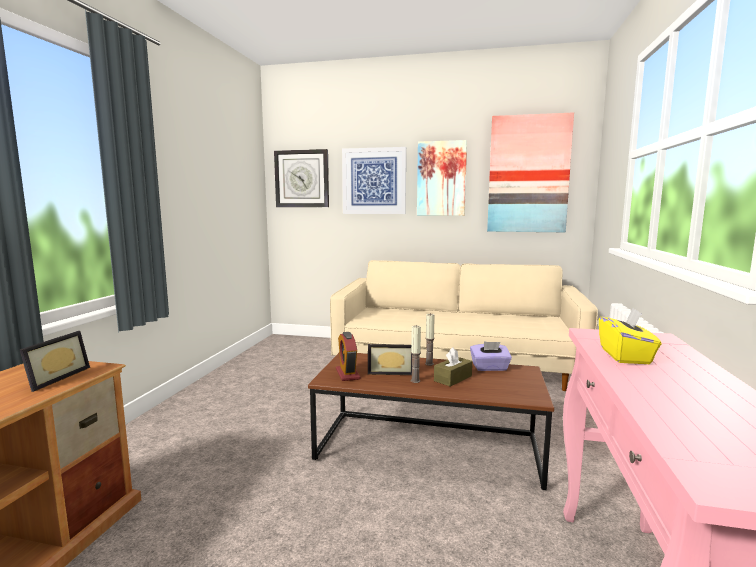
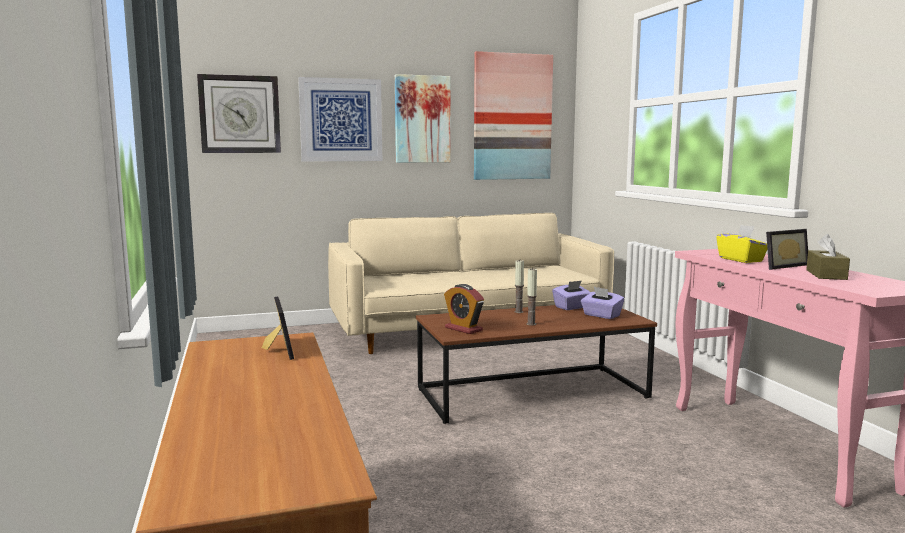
camera: 30 degrees left, 0 degrees up
(390, 372) = (498, 322): picture frame -> picture frame (781, 266)
(453, 378) = (557, 318): brown tissue box -> brown tissue box (826, 274)
(503, 384) = (601, 315): none -> purple tissue box

